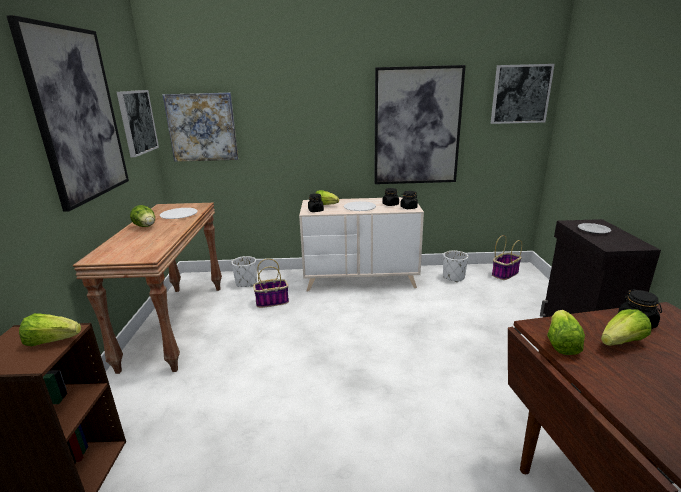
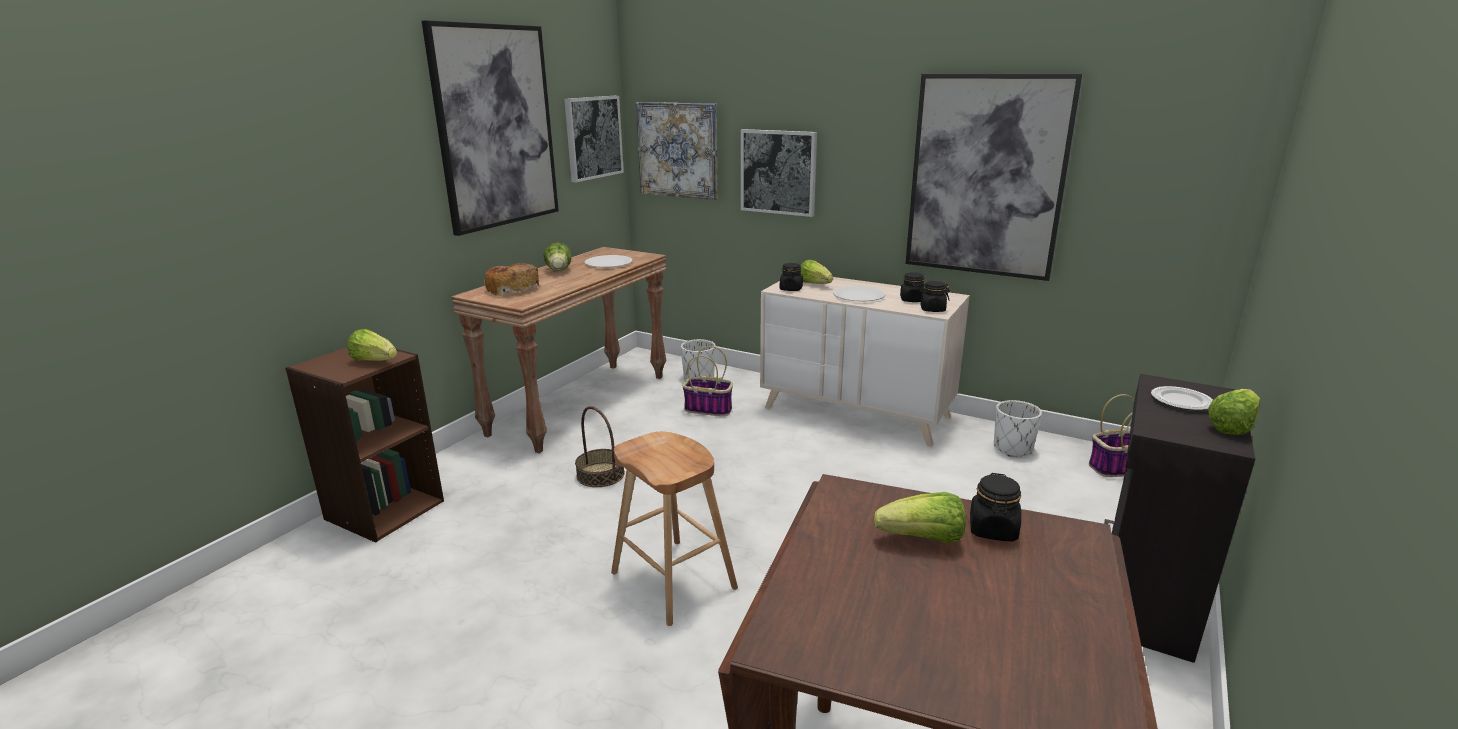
camera: 30 degrees right, 0 degrees up
(124, 248) = (512, 289): none -> bread
(240, 371) = (600, 475): none -> basket
(361, 428) = (673, 580): none -> brown stool
(520, 94) = (1198, 131): picture -> picture (778, 172)
(561, 343) = (836, 513): lettuce -> lettuce (1232, 427)

